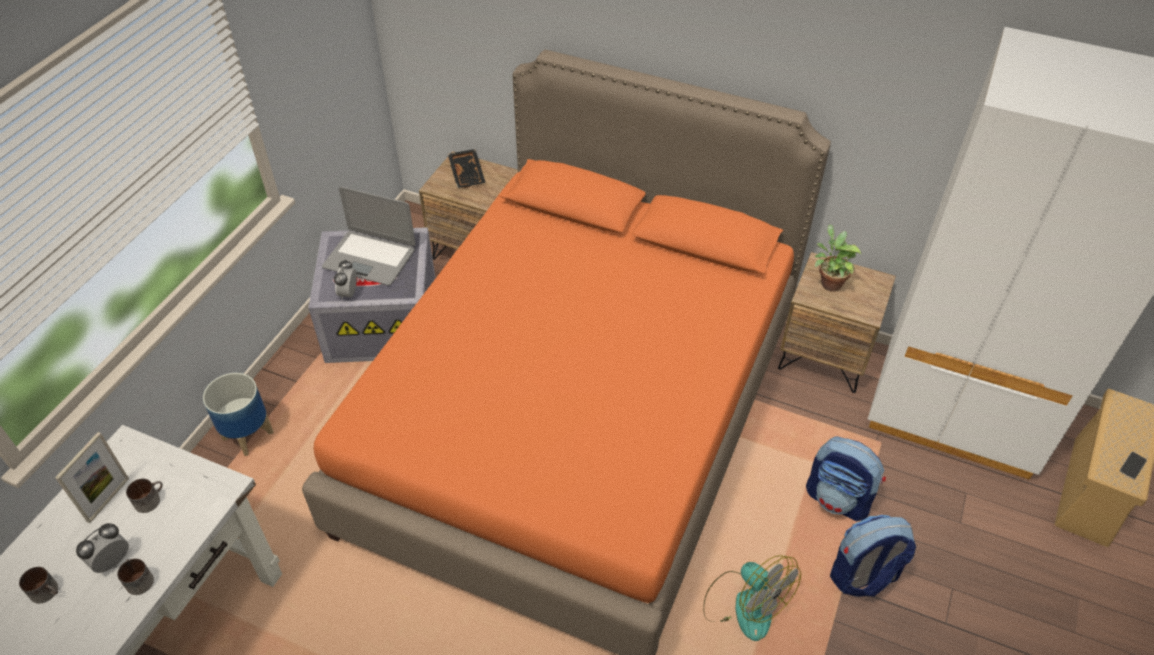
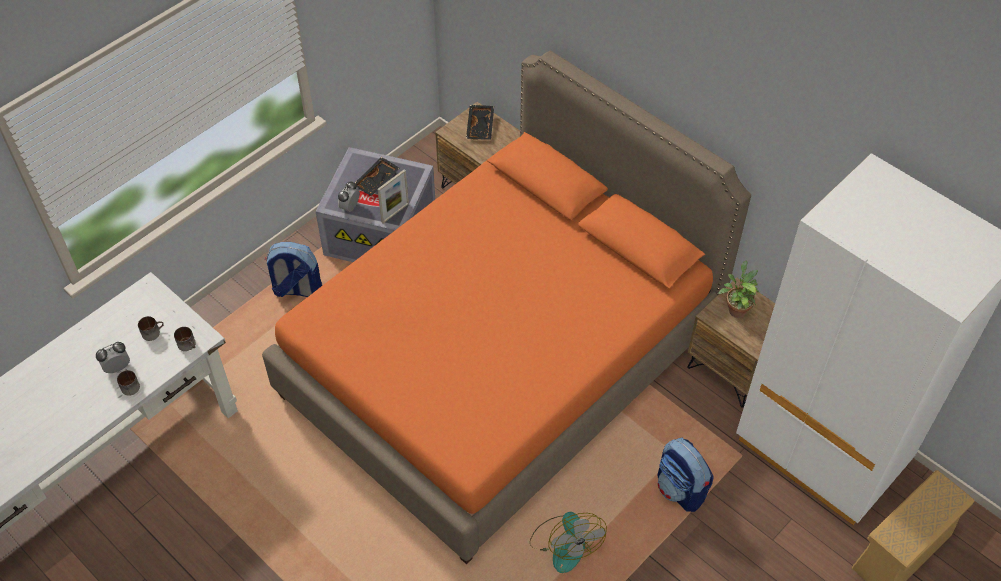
camera: 20 degrees right, 5 degrees up
(48, 591) = (73, 375): mug -> mug (189, 345)
(108, 500) = (126, 324): picture frame -> picture frame (395, 213)
(247, 435) = (247, 297): planter -> none
(370, 258) = (377, 181): laptop -> black tray
(863, 576) = (668, 554): backpack -> backpack (296, 289)
(1133, 465) = (914, 537): phone -> none

